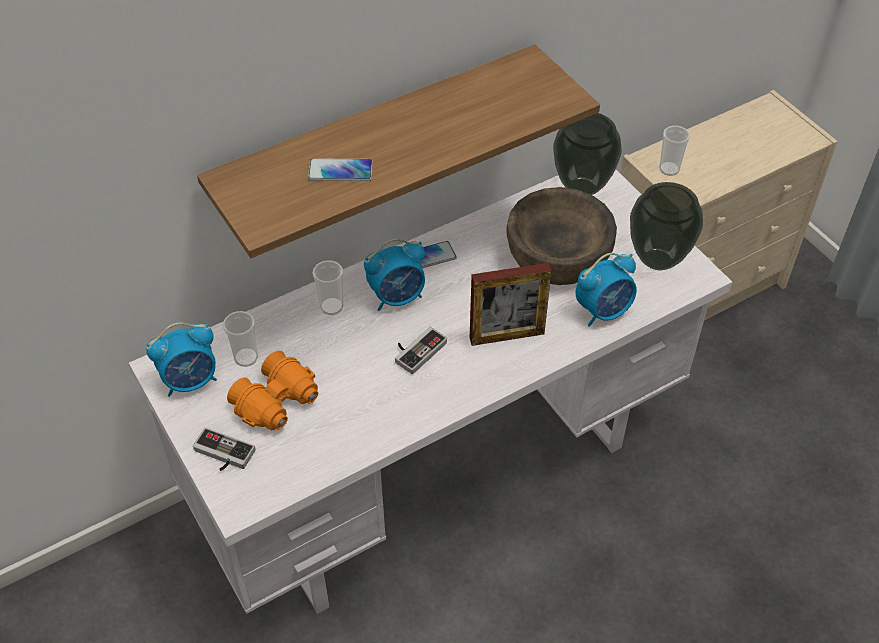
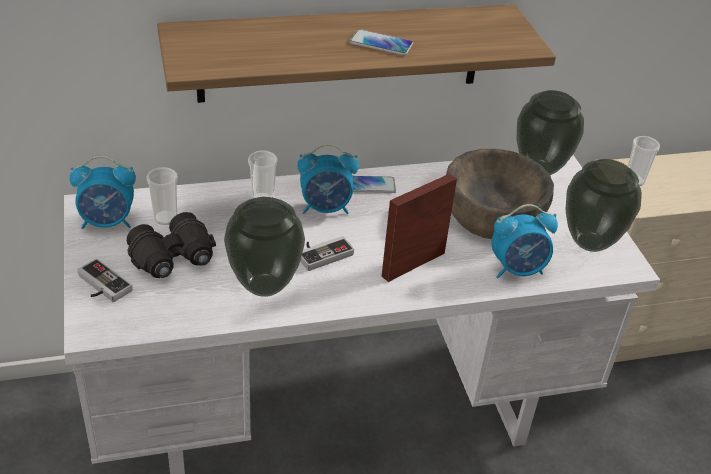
camera: 15 degrees right, 10 degrees down
(278, 402) = (174, 259): orange binoculars -> black binoculars
(340, 171) = (284, 47): phone -> phone (381, 43)
(377, 403) = (263, 285): none -> vase
(507, 336) = (413, 264): picture frame -> picture frame turned 135 degrees clockwise

